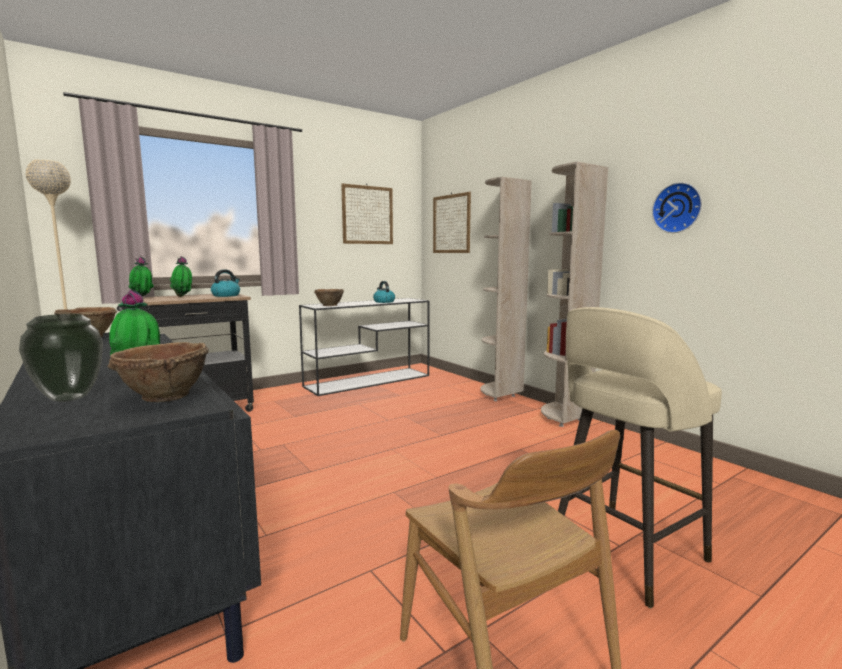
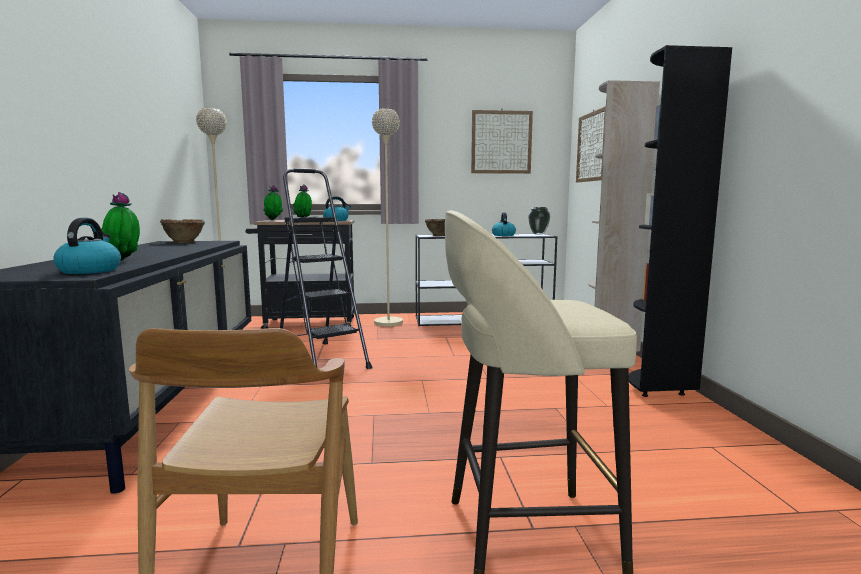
camera: 30 degrees right, 0 degrees up
(70, 397) = (52, 266): vase -> vase (538, 234)
(164, 397) = (90, 270): brown bowl -> kettle
(264, 448) = (321, 358): none -> step ladder
(284, 397) = (388, 323): none -> beige floor lamp
(561, 419) = (656, 388): beige bookcase -> black bookcase
(678, 208) = (814, 92): wall clock -> none

